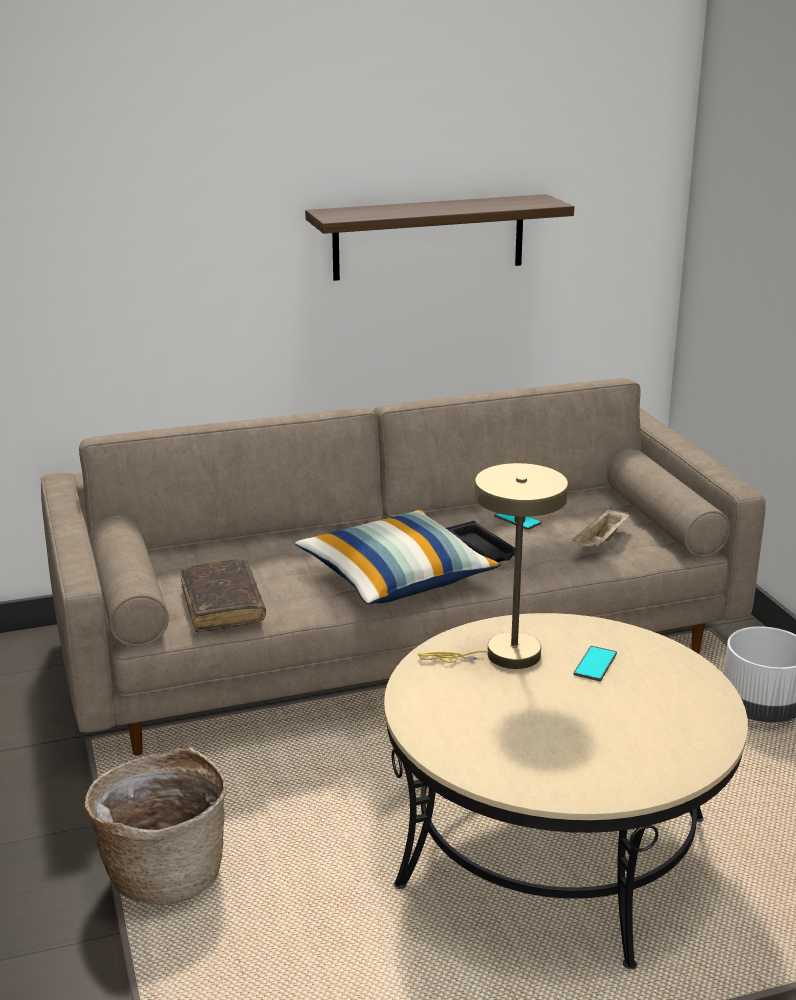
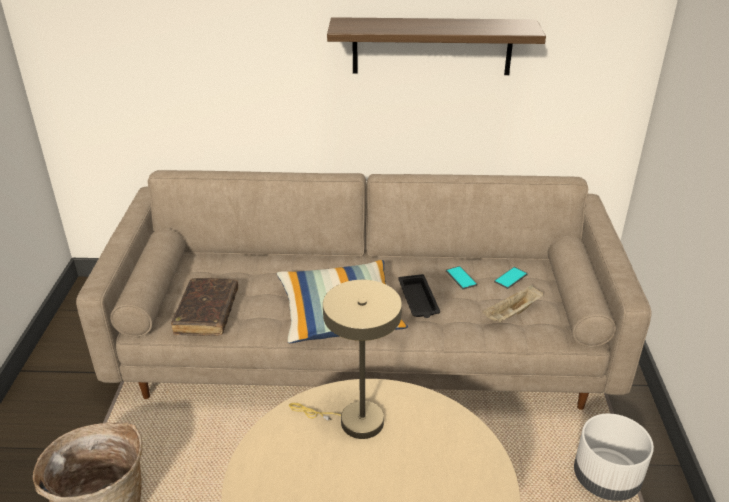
camera: 20 degrees right, 10 degrees up
(595, 664) = (418, 450): phone -> phone (510, 278)

